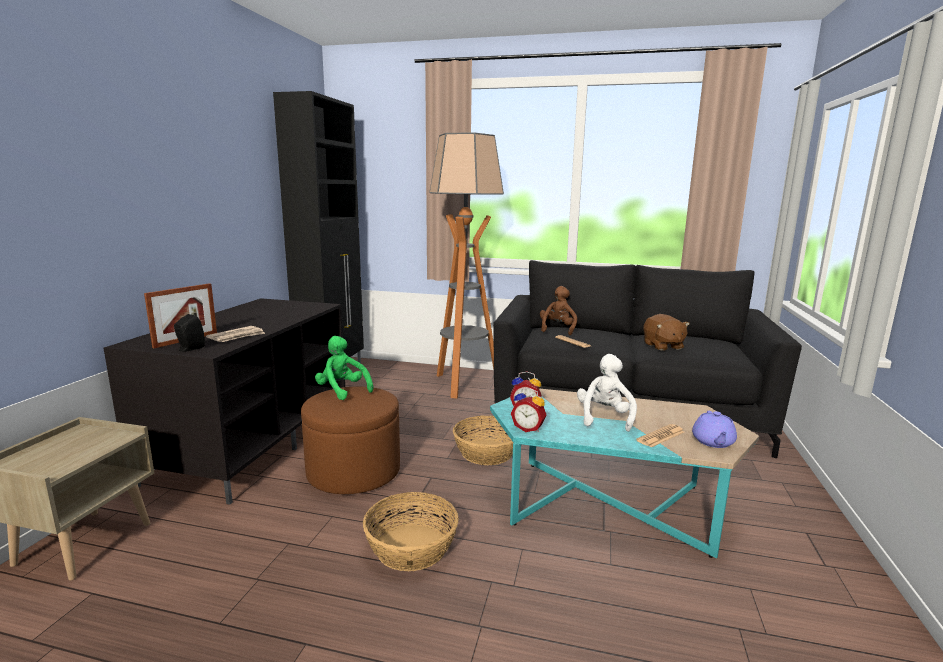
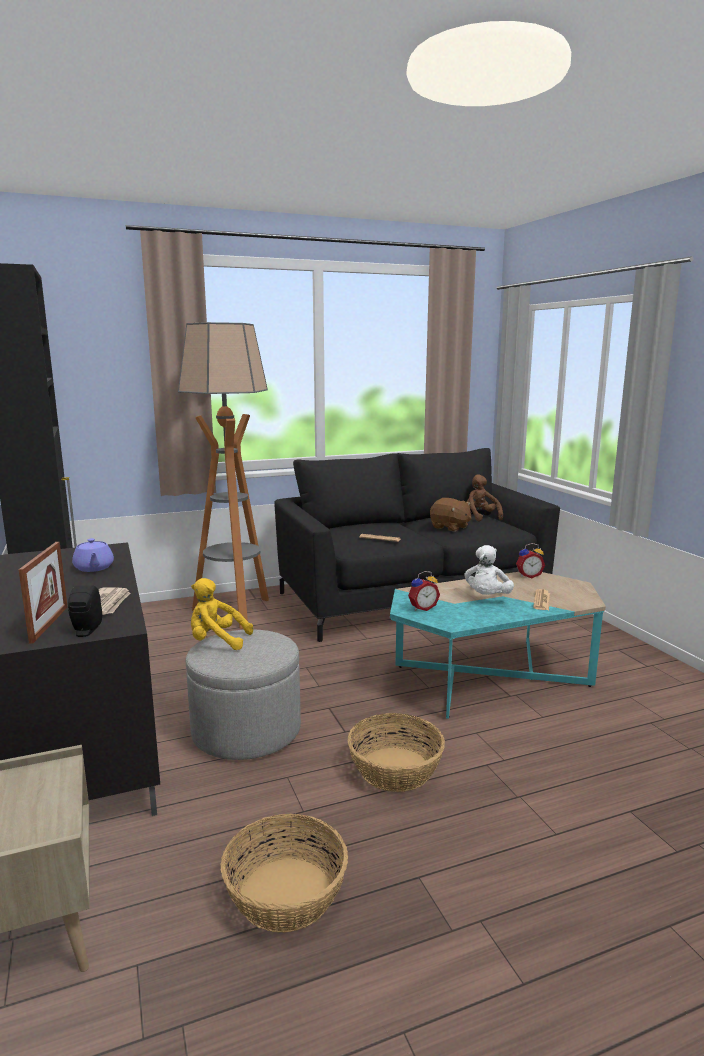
camera: 35 degrees left, 0 degrees up
(342, 390) = (217, 641): green plush toy -> yellow plush toy
(354, 471) = (246, 731): brown ottoman -> grey ottoman
(486, 452) = (346, 669): basket -> basket (285, 894)
(528, 428) = (451, 622): alarm clock -> alarm clock (528, 576)
(557, 329) = (344, 529): brown plush toy -> brown plush toy (479, 517)
(604, 417) = (487, 598): white plush toy -> white plush toy turned 135 degrees counterclockwise
(713, 442) = (575, 595): purple teapot -> purple teapot (94, 568)

